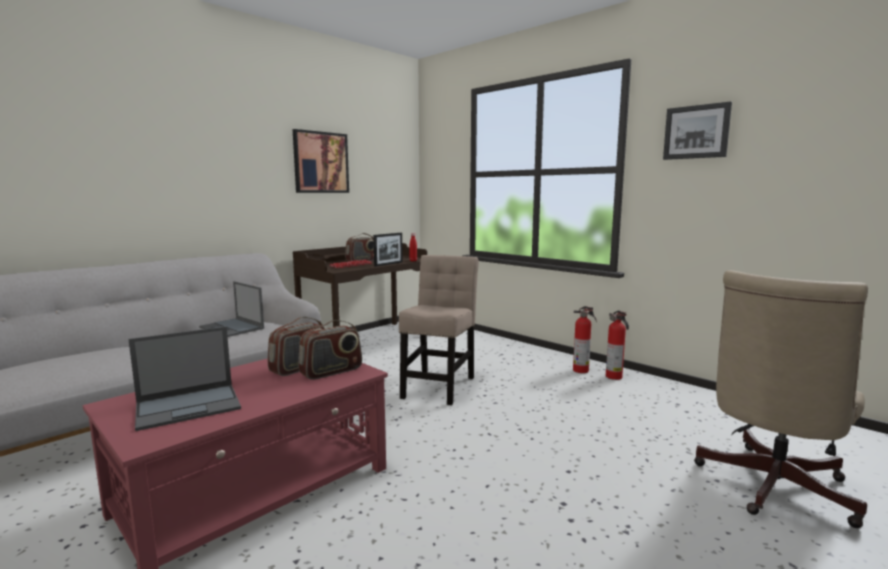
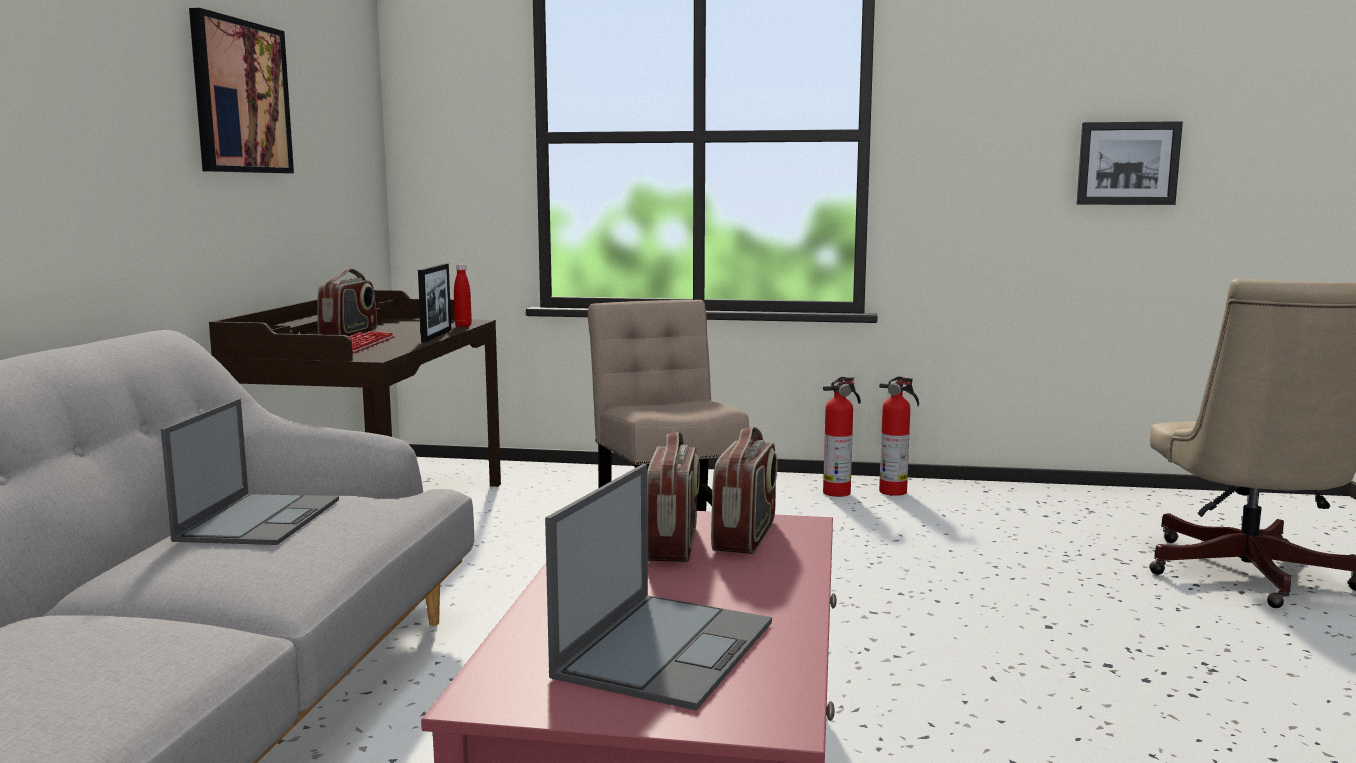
camera: 35 degrees left, 0 degrees up
(232, 328) = (260, 519): laptop -> laptop turned 90 degrees counterclockwise
(696, 132) = (990, 79): picture -> picture (1127, 163)

